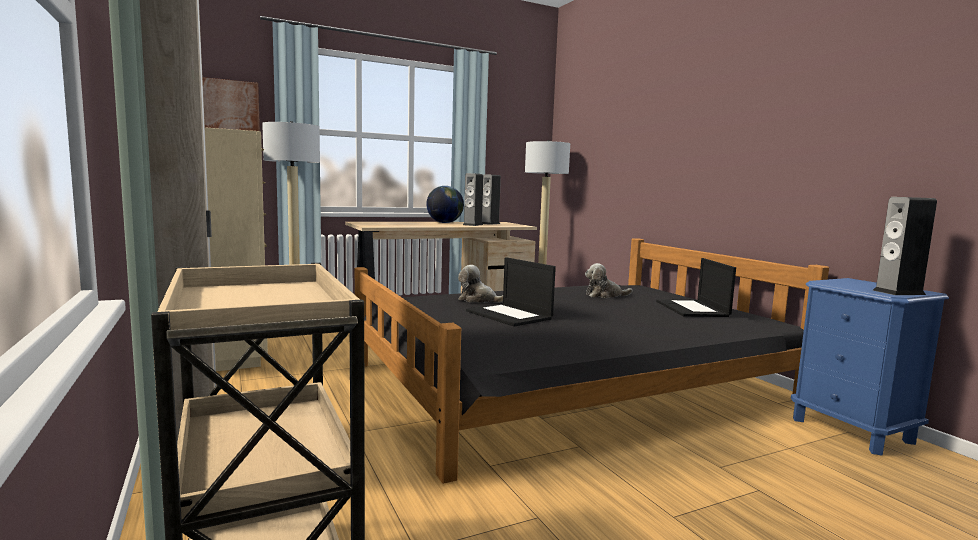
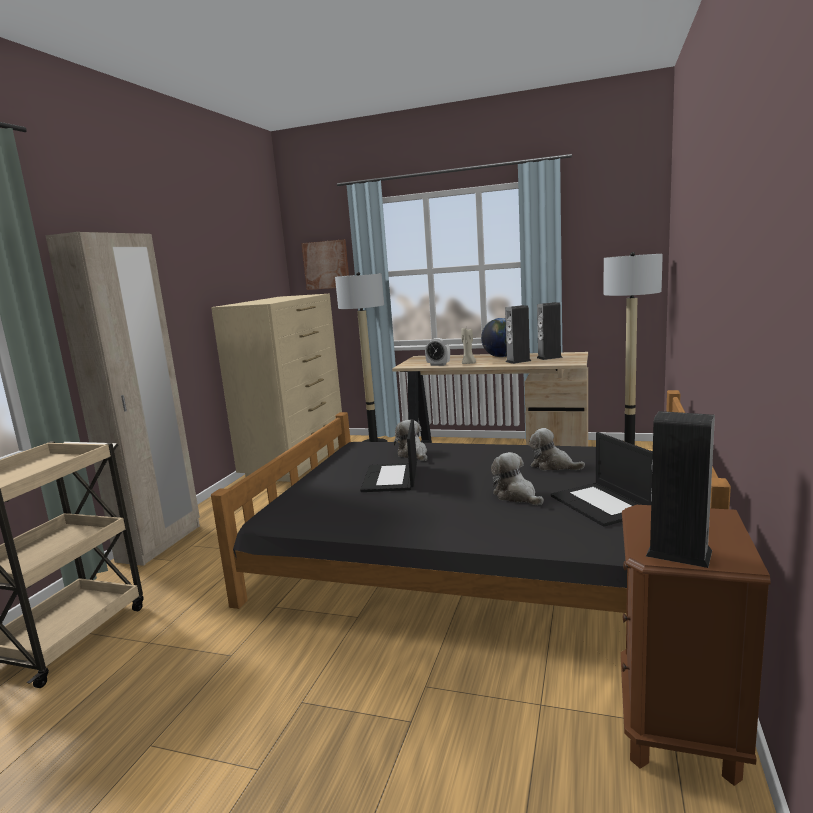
camera: 45 degrees right, 5 degrees up
(404, 226) = (438, 365): none -> alarm clock
(432, 225) = (468, 363): none -> beige candle
(634, 312) = (516, 496): none -> plush toy
(693, 309) = (602, 504): laptop -> laptop turned 60 degrees counterclockwise
(852, 430) = (680, 726): blue nightstand -> brown nightstand

